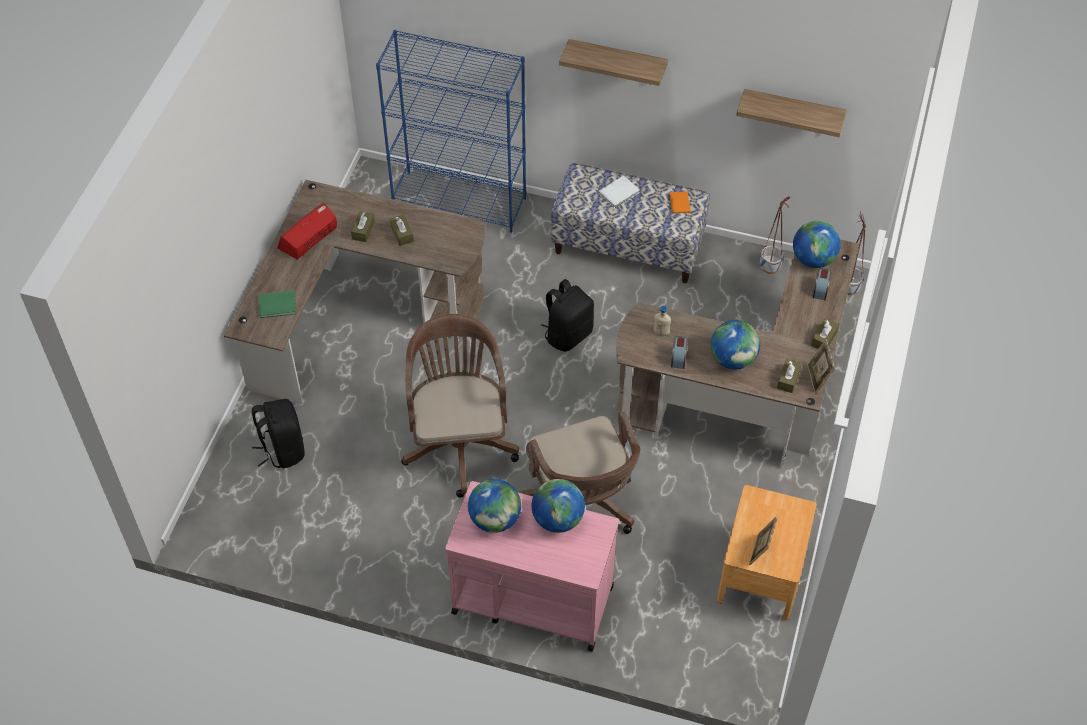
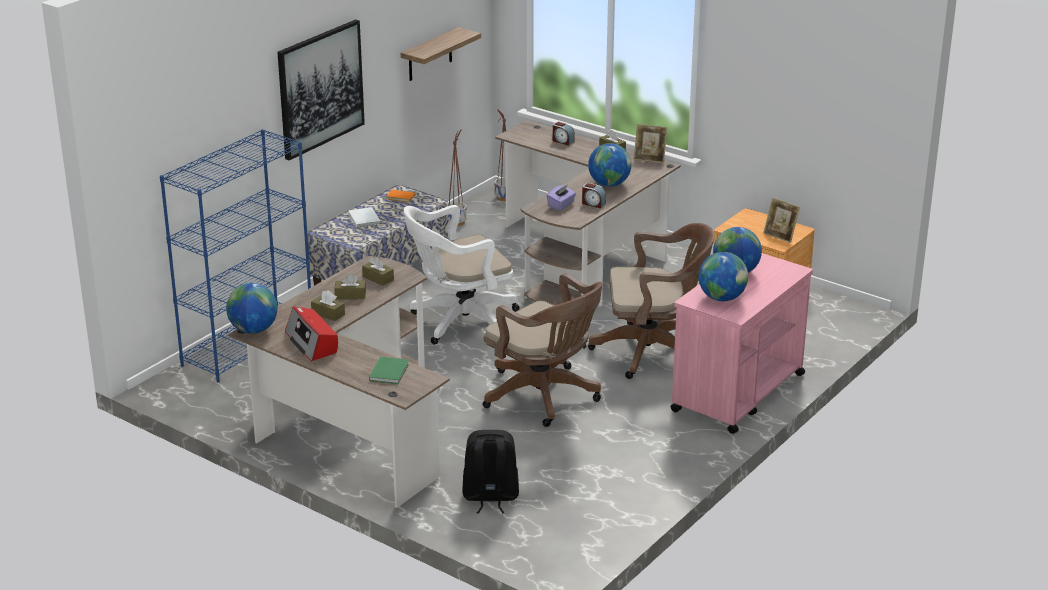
camera: 70 degrees left, 25 degrees down
(459, 441) = (544, 397): brown office chair -> brown office chair turned 150 degrees counterclockwise
(568, 334) = (459, 322): black backpack -> white office chair
(617, 62) = (320, 88): shelf -> picture
(661, 332) = (561, 205): beige bottle -> purple tissue box
(788, 379) = (643, 169): brown tissue box -> brown tissue box (378, 278)
(813, 259) = (529, 137): globe -> globe (253, 330)

